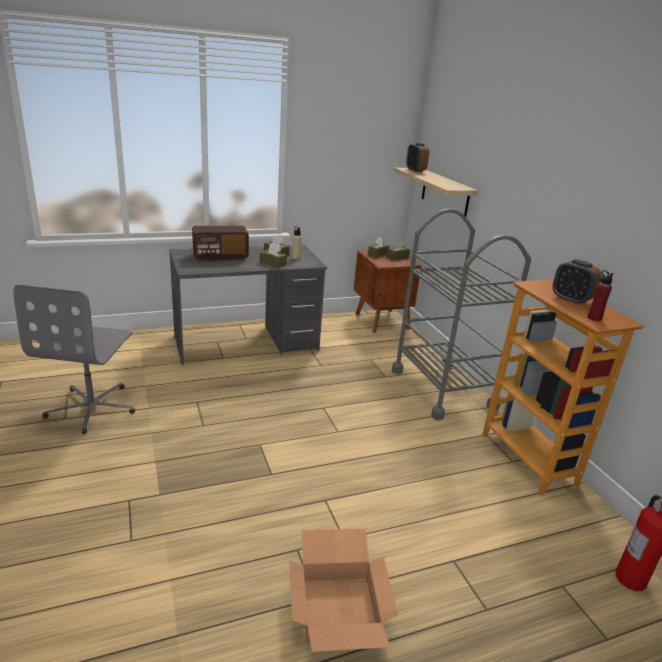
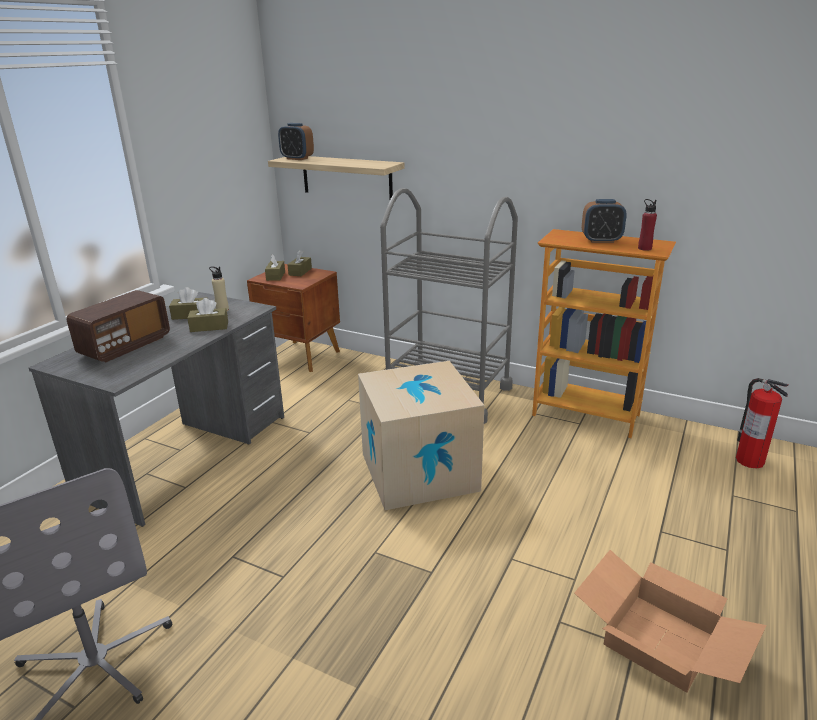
camera: 40 degrees left, 0 degrees up
(348, 421) = (419, 471): none -> cardboard box

